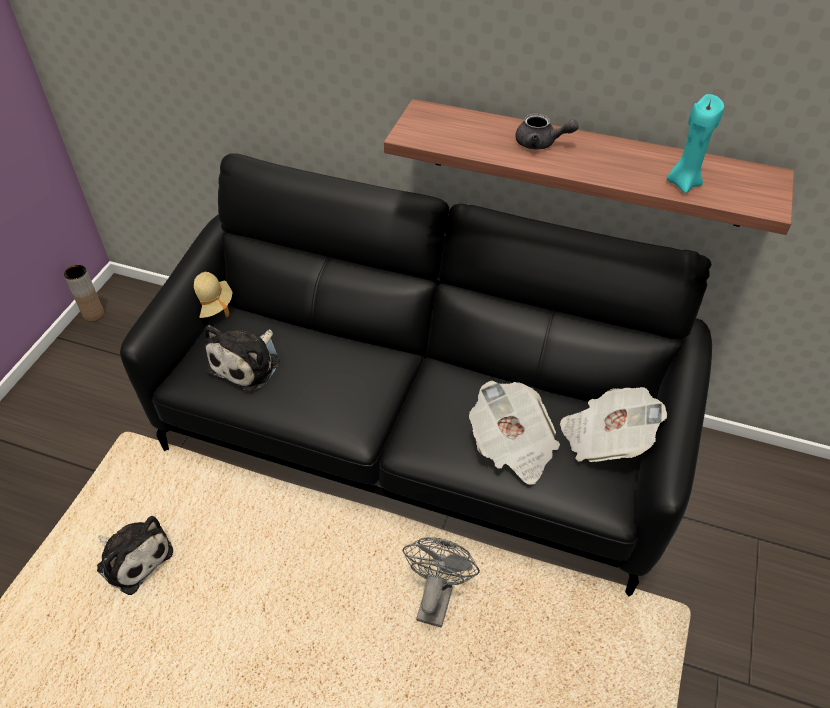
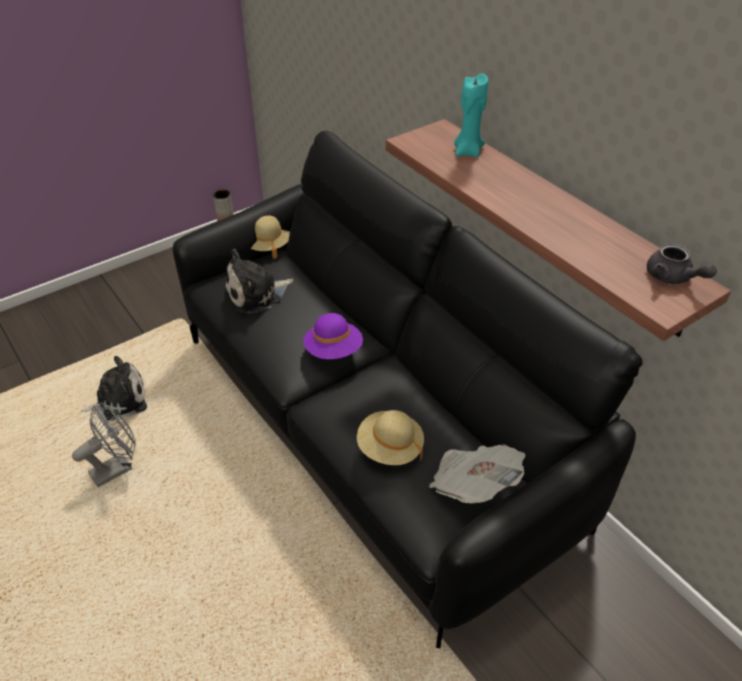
camera: 35 degrees right, 5 degrees down
(133, 557) = (118, 400): plush toy -> plush toy turned 90 degrees counterclockwise
(378, 382) = (333, 350): none -> purple hat
(436, 597) = (284, 548): grey fan -> grey fan (117, 468)
(512, 446) = (390, 448): newspaper -> beige hat
(540, 143) = (508, 183): grey teapot -> grey teapot (673, 278)
(683, 183) = (600, 257): turquoise candle -> turquoise candle (467, 152)

